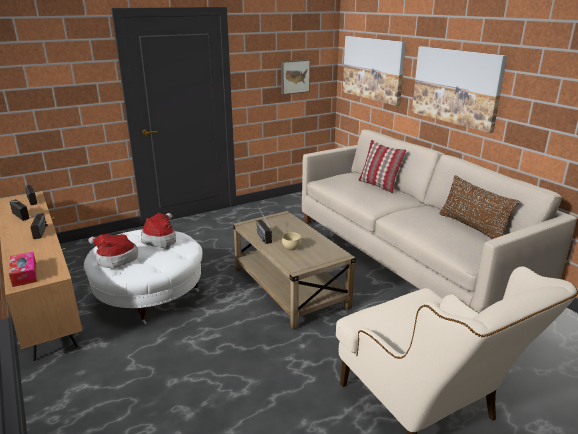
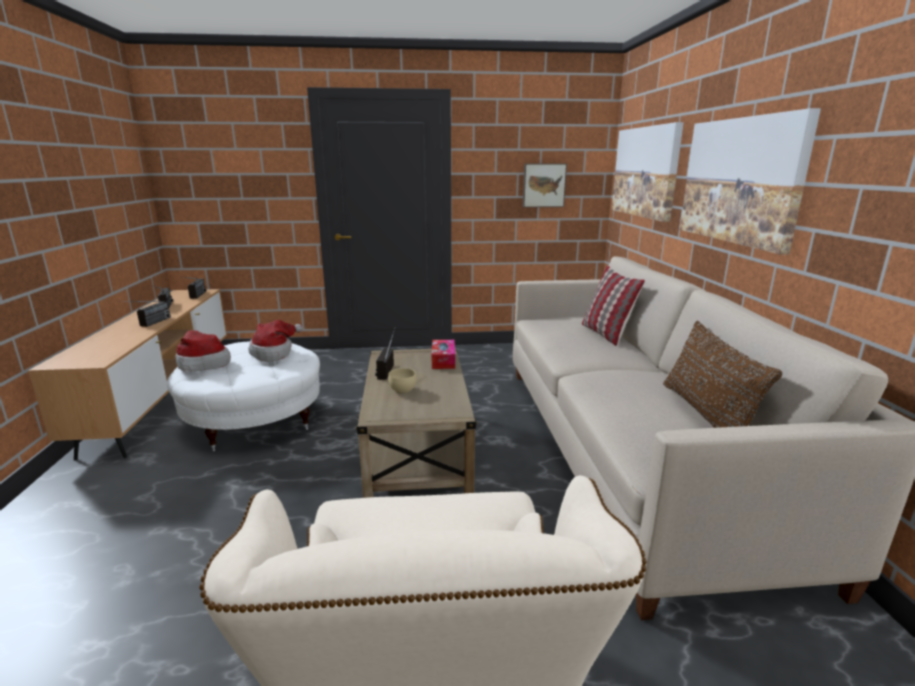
camera: 25 degrees right, 5 degrees down
(24, 274) = (75, 355): tissue box -> tissue box (443, 360)

